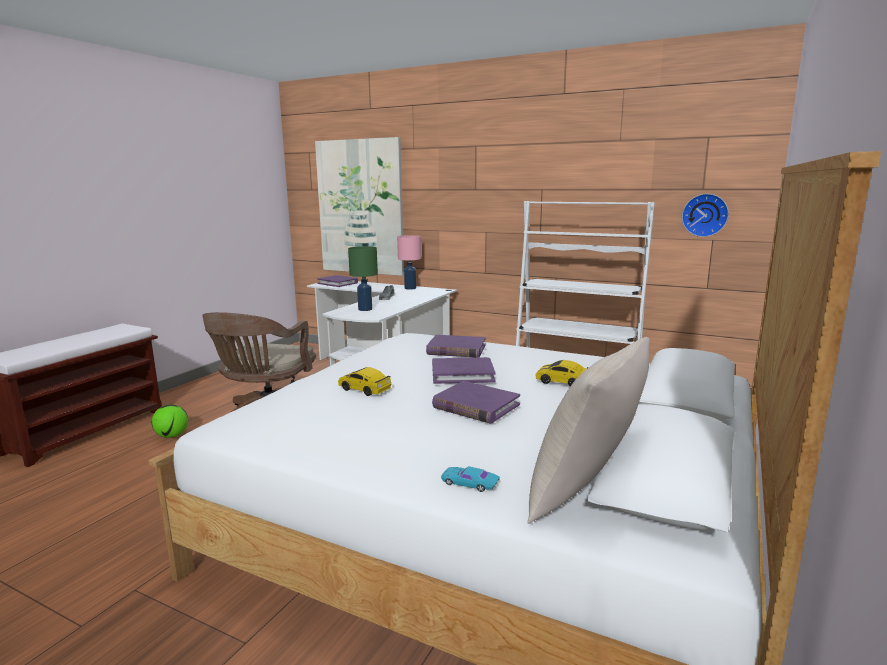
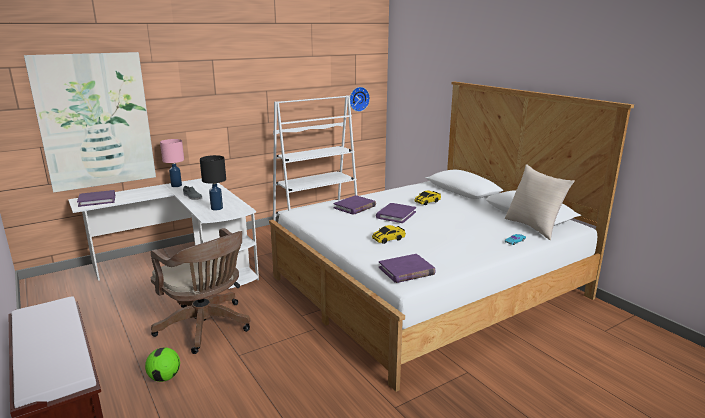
camera: 60 degrees left, 5 degrees up
(365, 309) = (217, 208): green table lamp -> black table lamp
(475, 406) = (441, 222): purple book -> purple book (406, 271)

